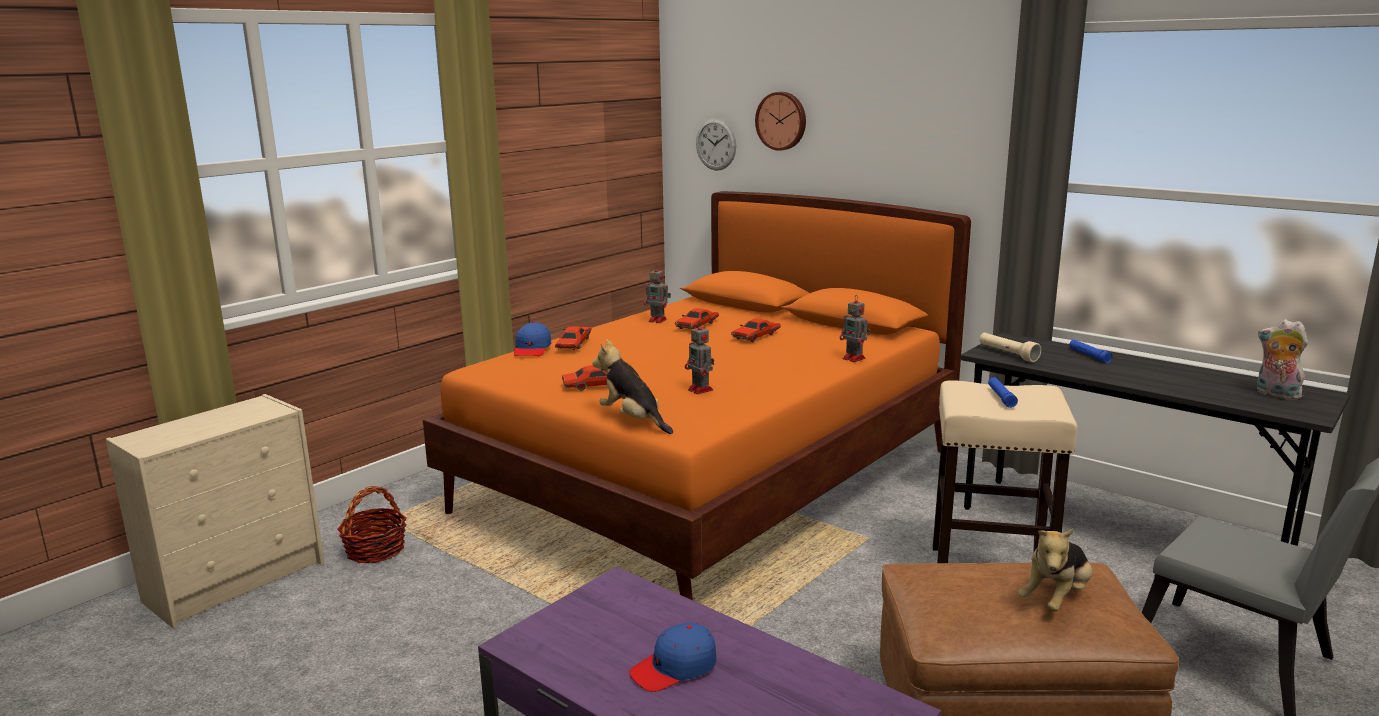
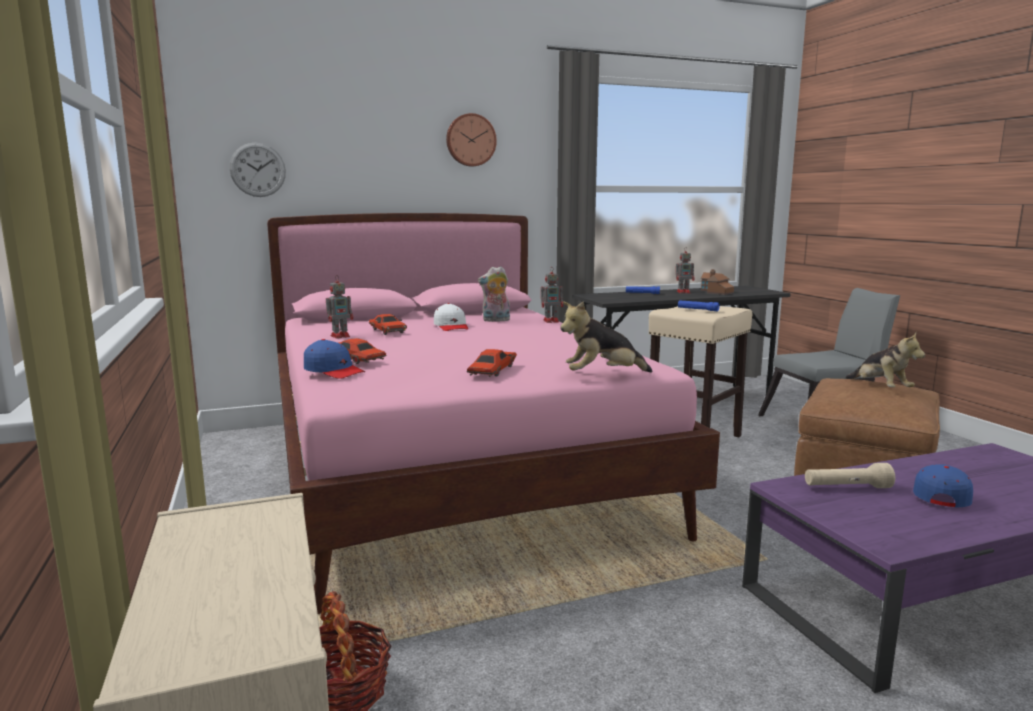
camera: 60 degrees left, 5 degrees down
(674, 668) = (940, 495): blue cap -> blue cap turned 150 degrees counterclockwise
(701, 390) = (559, 352): toy robot -> toy robot (684, 292)
(711, 481) = (453, 472): orange bed -> pink bed
(756, 336) = (451, 326): red toy car -> white cap
(782, 121) = (340, 144): wall clock -> wall clock (470, 140)
(1007, 354) = (617, 299): beige flashlight -> beige flashlight (846, 488)
(1208, 385) = (715, 292): none -> toy house
(1275, 394) = (739, 290): plush toy -> plush toy (495, 320)

